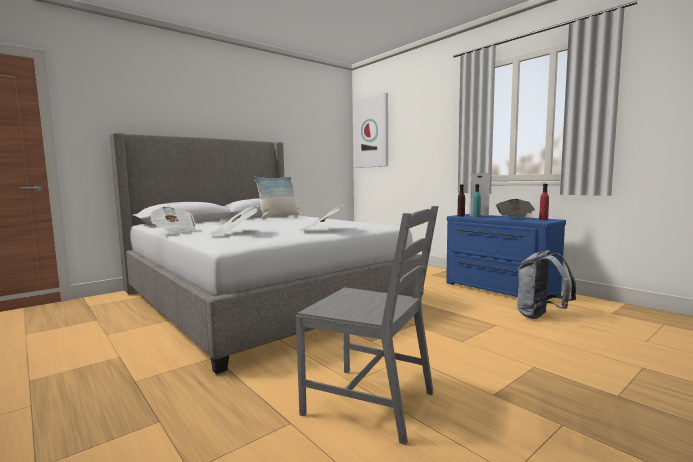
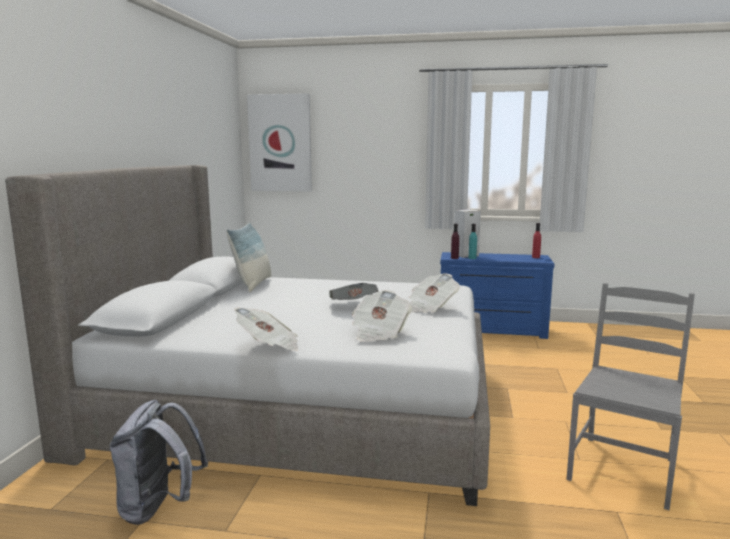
camera: 40 degrees left, 5 degrees up
(371, 402) = (622, 469): grey chair -> grey chair turned 45 degrees counterclockwise
(514, 219) = (512, 258): newspaper -> newspaper (353, 306)
(541, 316) = (567, 351): grey backpack -> grey backpack (159, 508)

